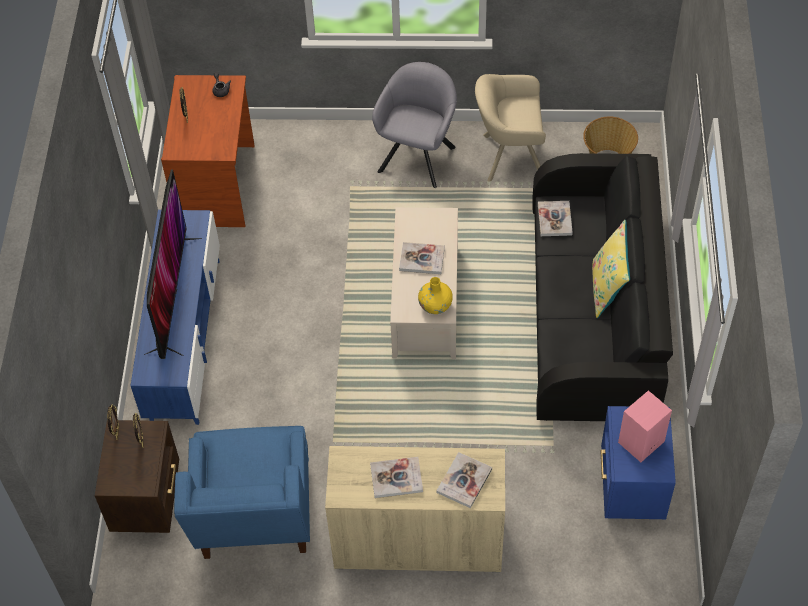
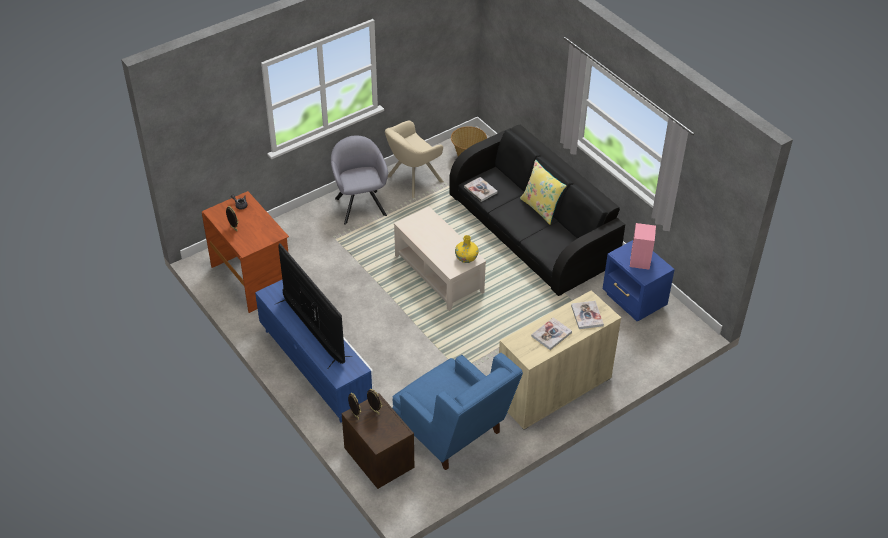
camera: 40 degrees left, 10 degrees down
(422, 259) = (435, 240): book -> none

